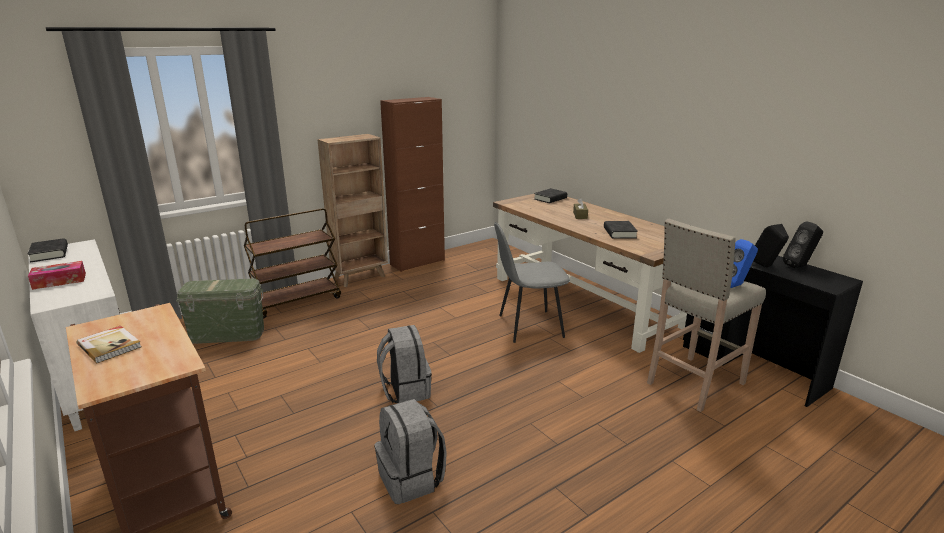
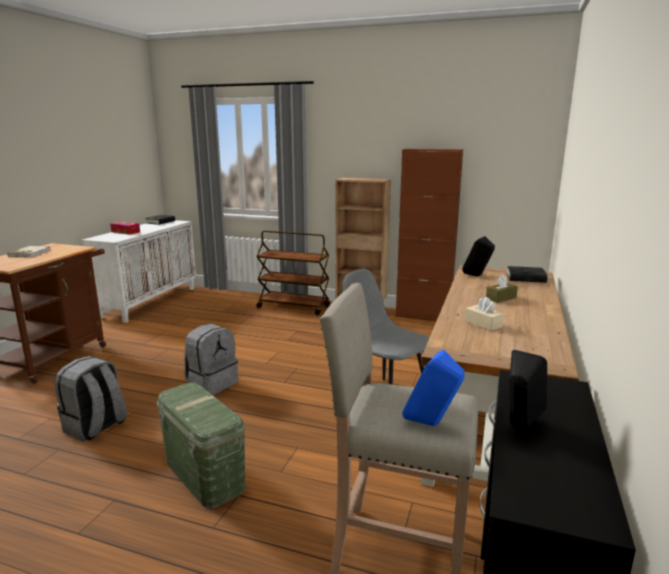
camera: 55 degrees right, 5 degrees down
(227, 334) = (226, 308): green storage box -> green storage box (204, 475)
(619, 233) = (483, 324): black book -> beige tissue box
(800, 266) = (581, 460): black speaker -> black speaker (477, 276)

